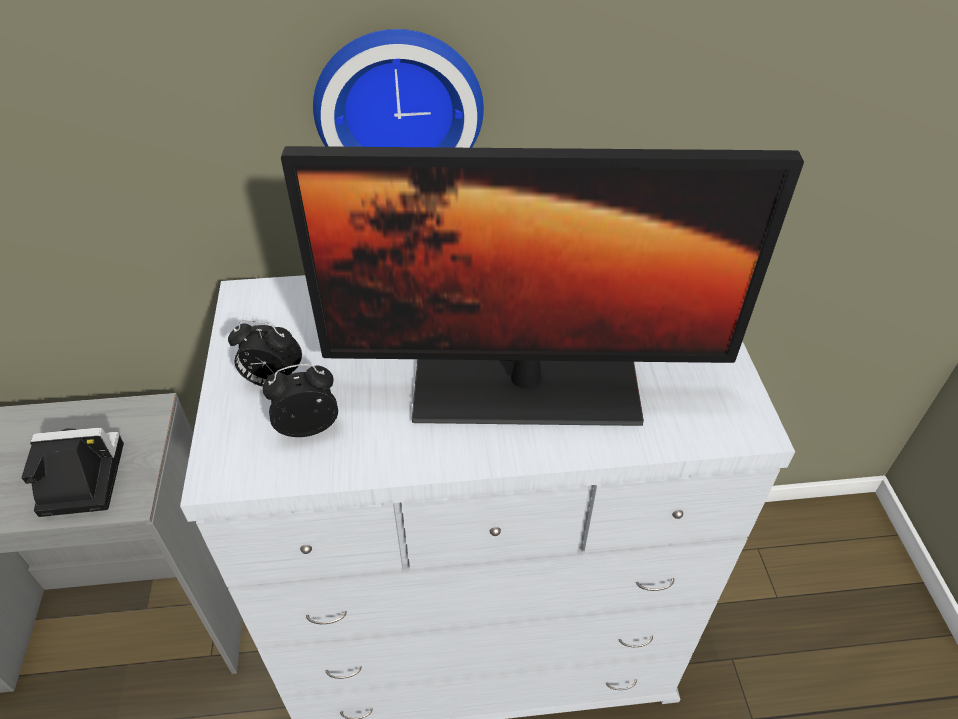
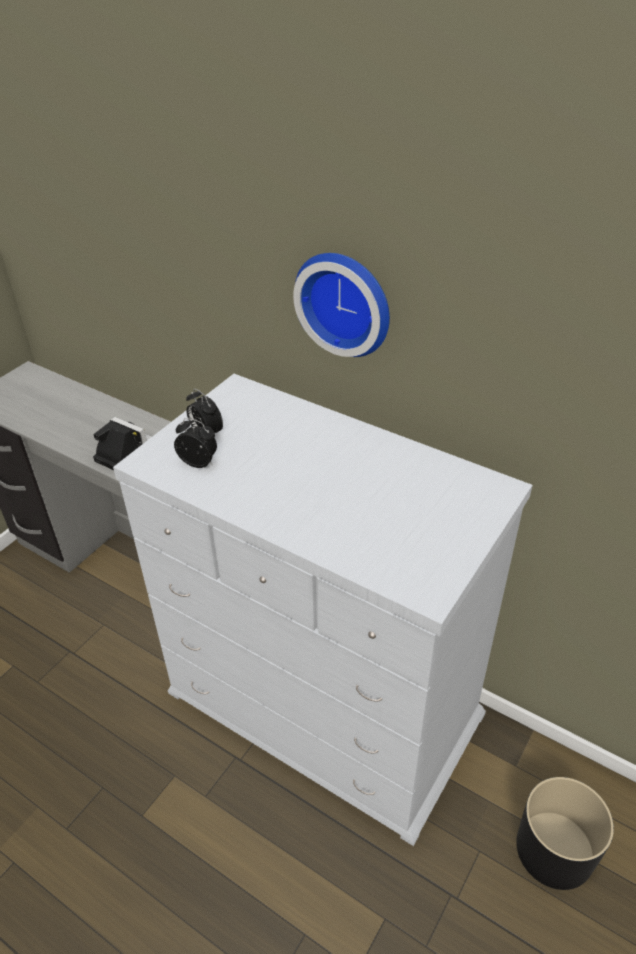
camera: 40 degrees right, 5 degrees down
(526, 385) = (326, 502): monitor -> none
(783, 607) = (555, 849): none -> black planter

